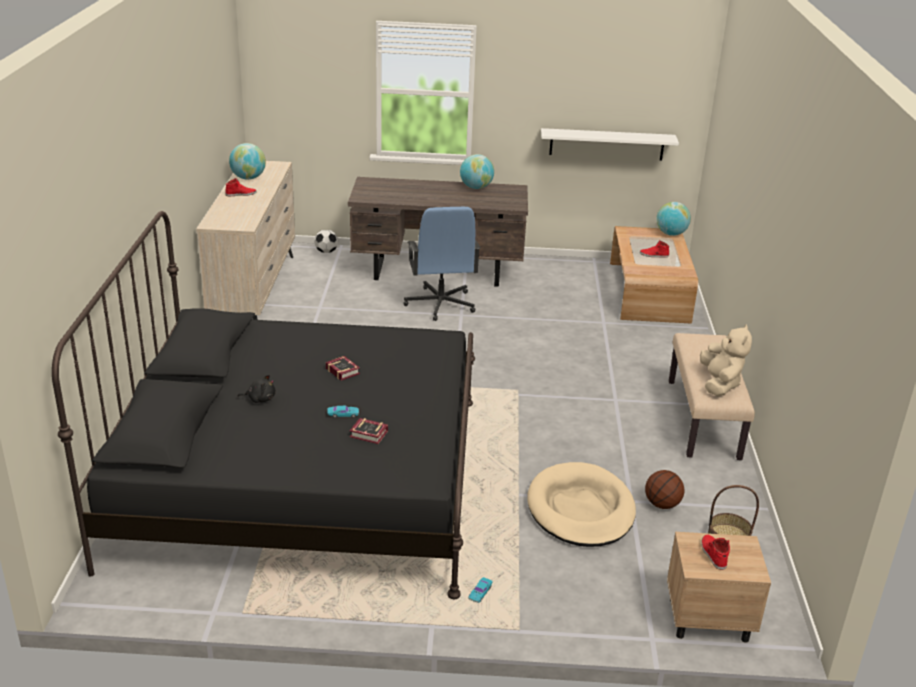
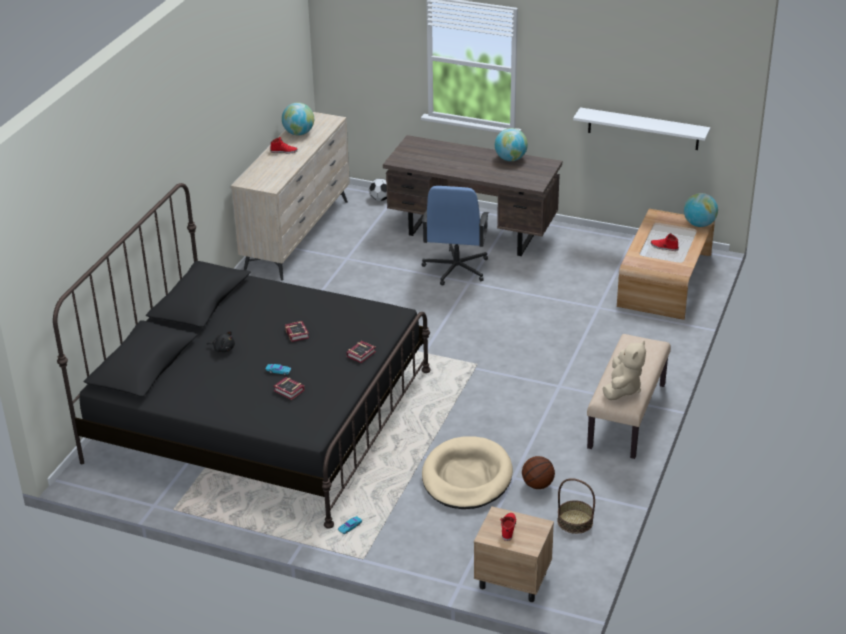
camera: 20 degrees right, 5 degrees up
(433, 382) = (362, 354): none -> book

